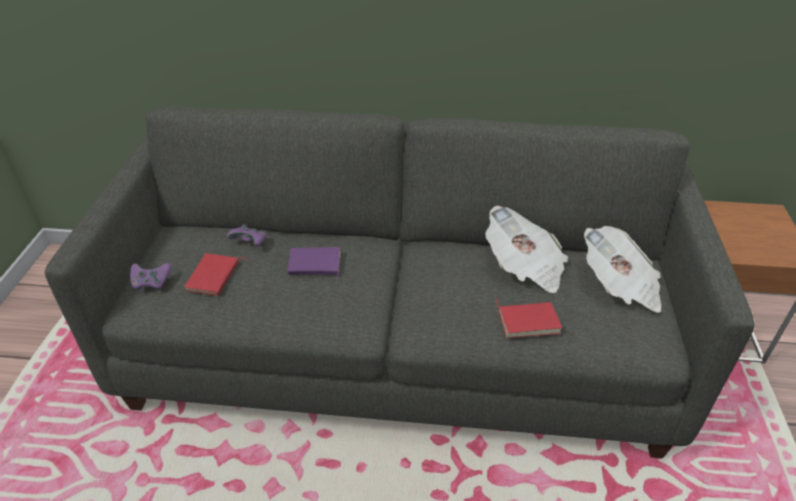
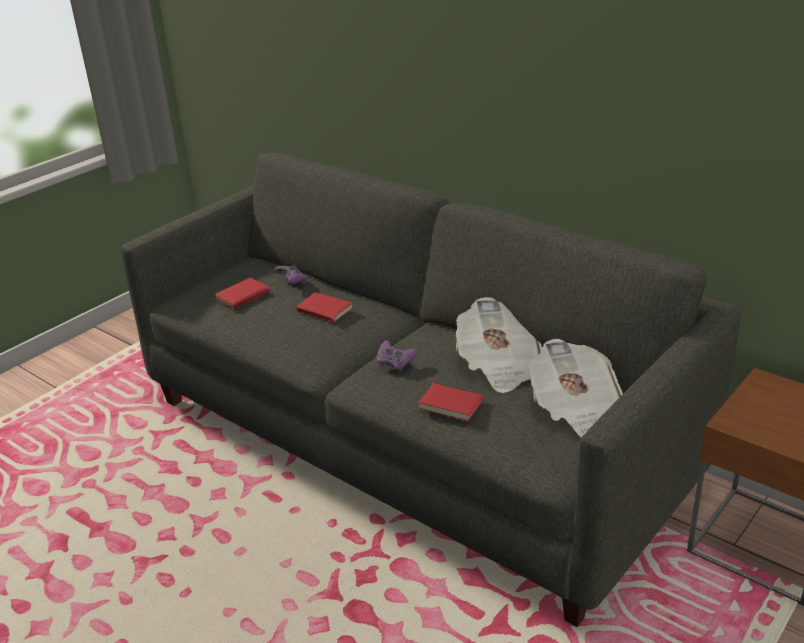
camera: 35 degrees right, 10 degrees down
(151, 283) = (200, 288): purple game controller -> purple game controller (395, 364)
(314, 265) = (323, 311): purple book -> red book

